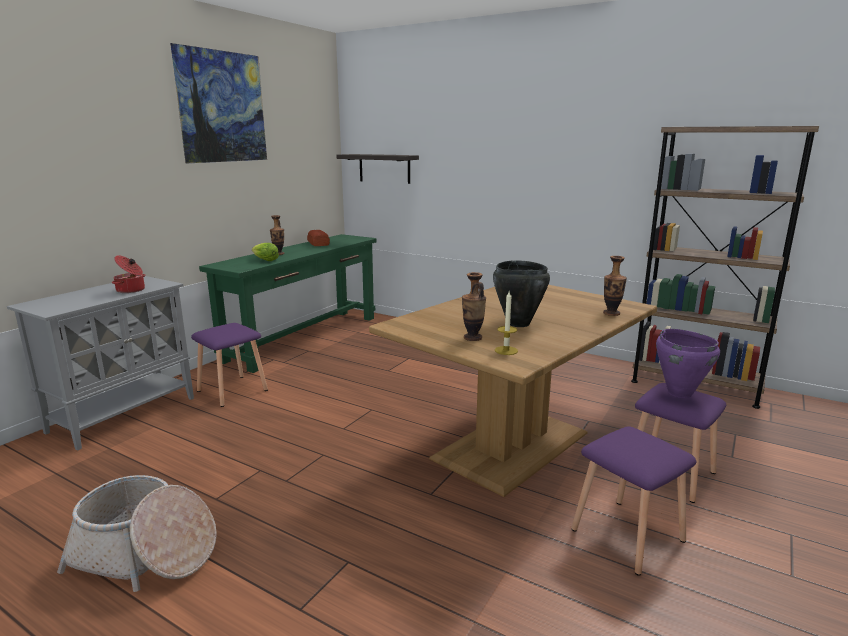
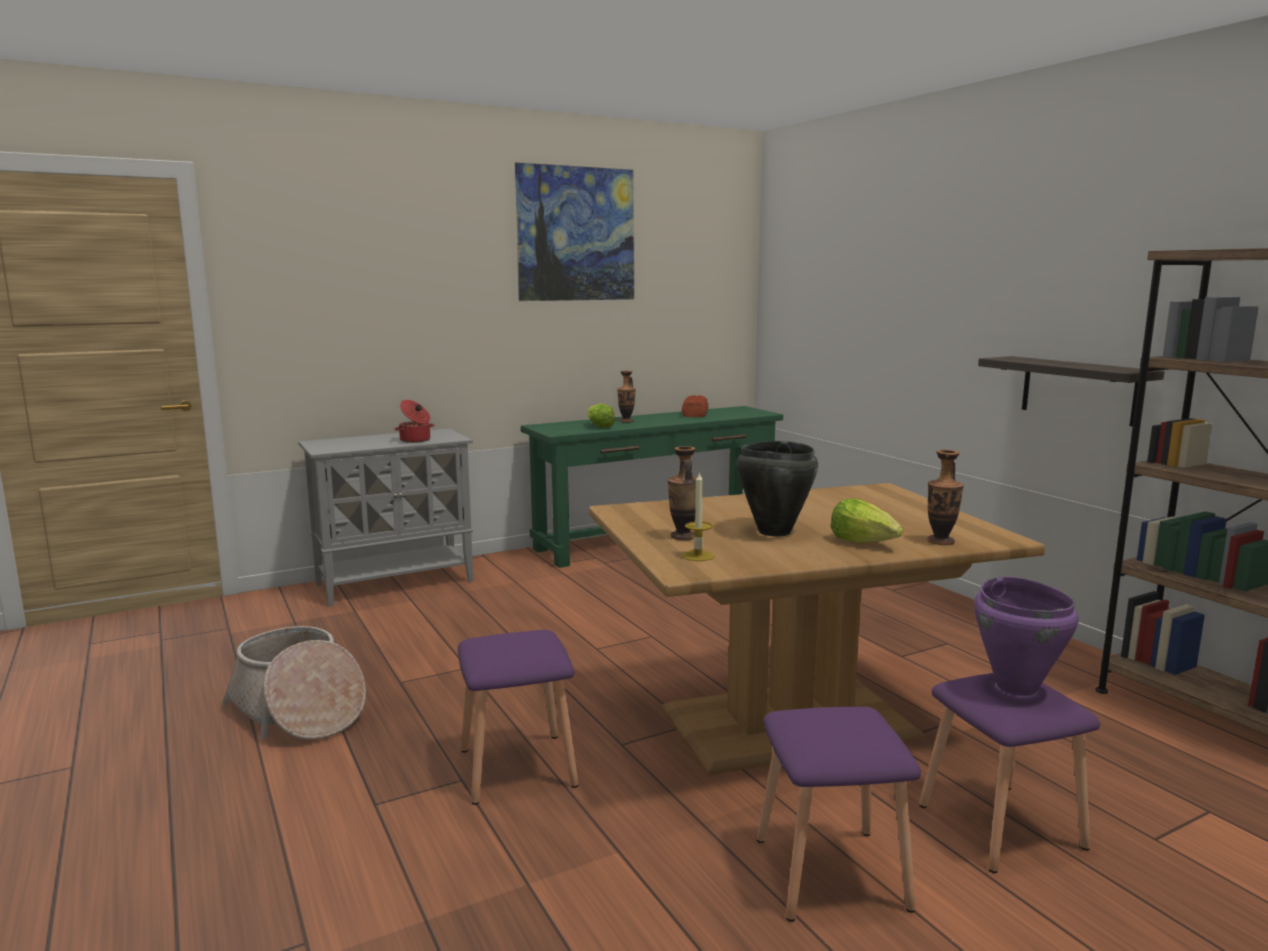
camera: 30 degrees right, 5 degrees down
(231, 390) = (517, 581): purple stool -> purple stool (516, 766)
(384, 168) = (804, 315): shelf -> shelf (1078, 390)
(576, 321) = (864, 542): none -> lettuce

